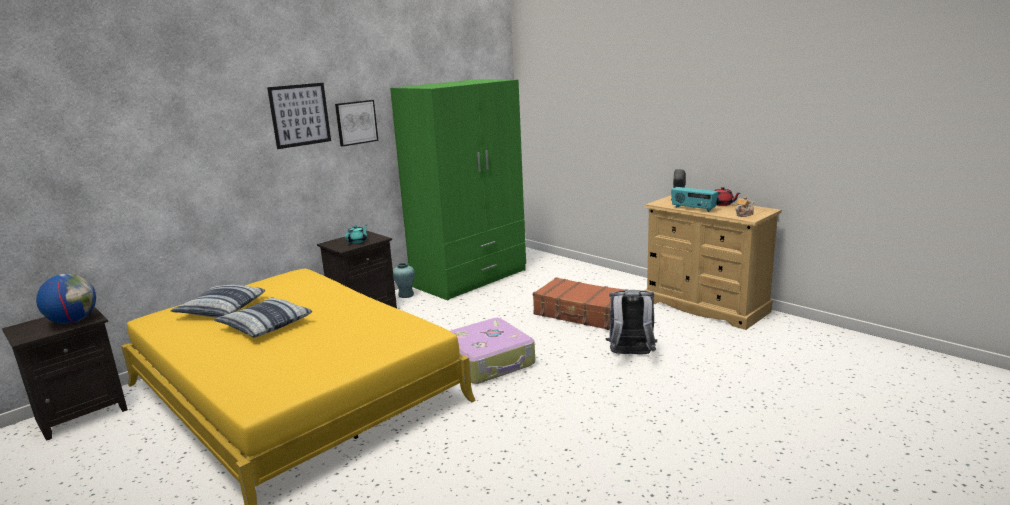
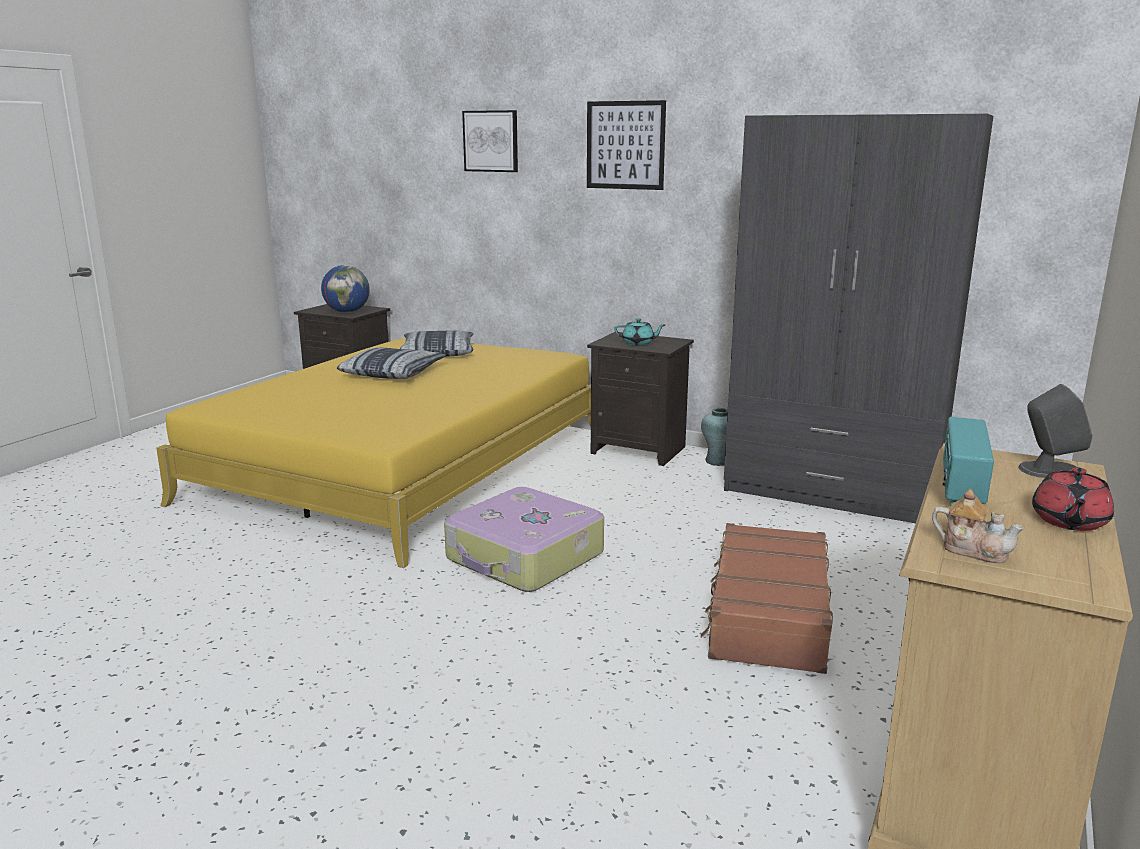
camera: 70 degrees right, 0 degrees up
(356, 122) = (710, 168): picture -> picture (491, 141)
(470, 278) = (833, 490): green wardrobe -> grey wardrobe
(630, 355) = (609, 686): grey backpack -> none

